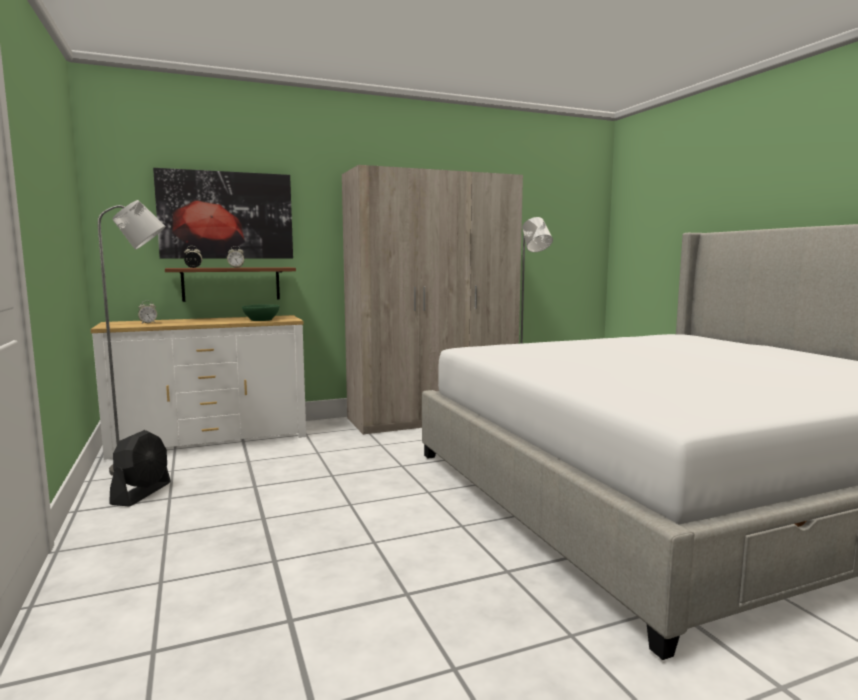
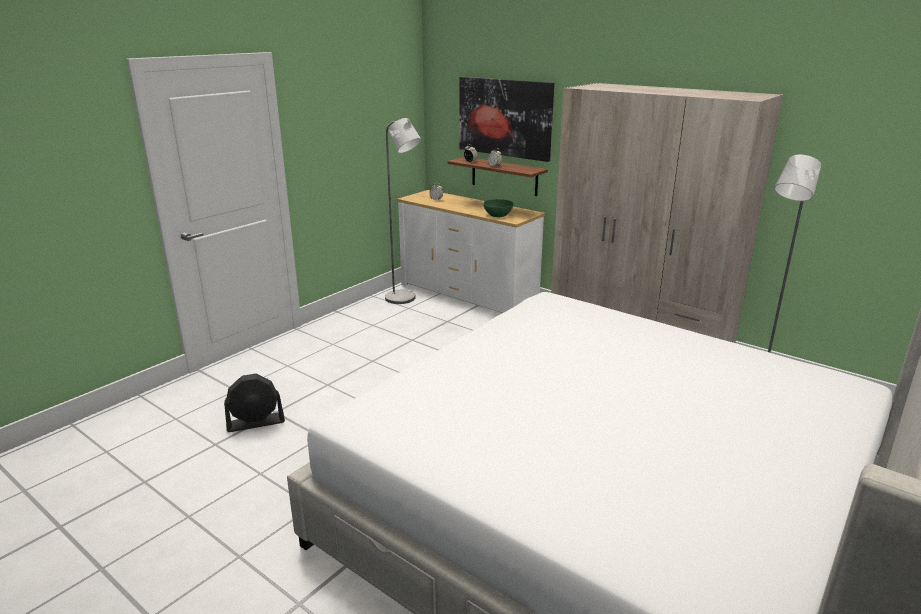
camera: 60 degrees right, 15 degrees up
(142, 493) = (371, 315): black fan -> black fan (256, 422)

